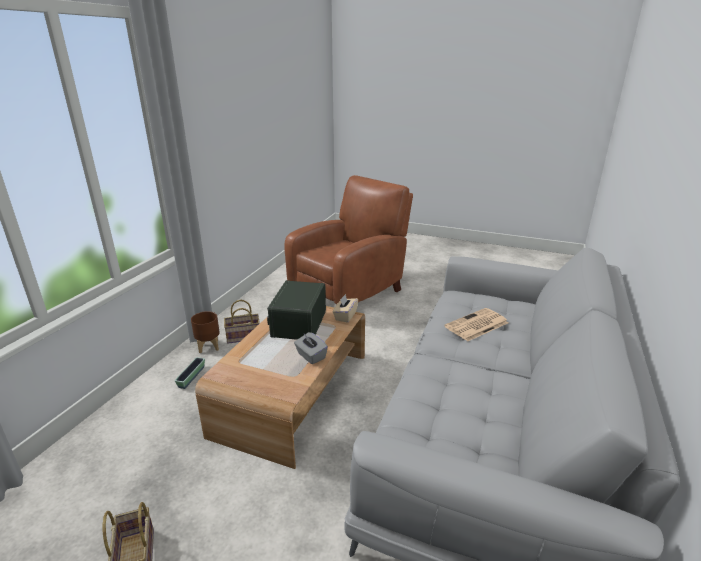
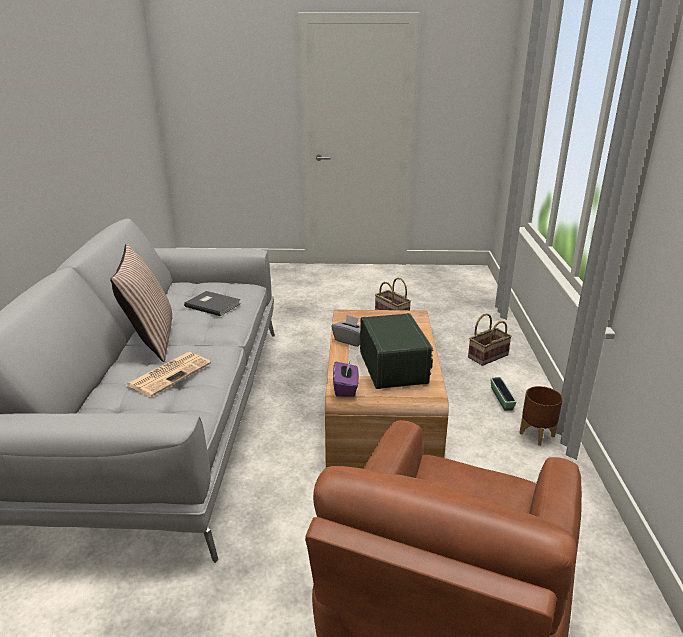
camera: 160 degrees right, 0 degrees up
(242, 337) = (515, 459): basket -> basket (488, 355)
(345, 316) = (345, 388): beige tissue box -> purple tissue box
(445, 407) = (213, 304): none -> grey book
(506, 368) = (151, 340): none -> pillow

